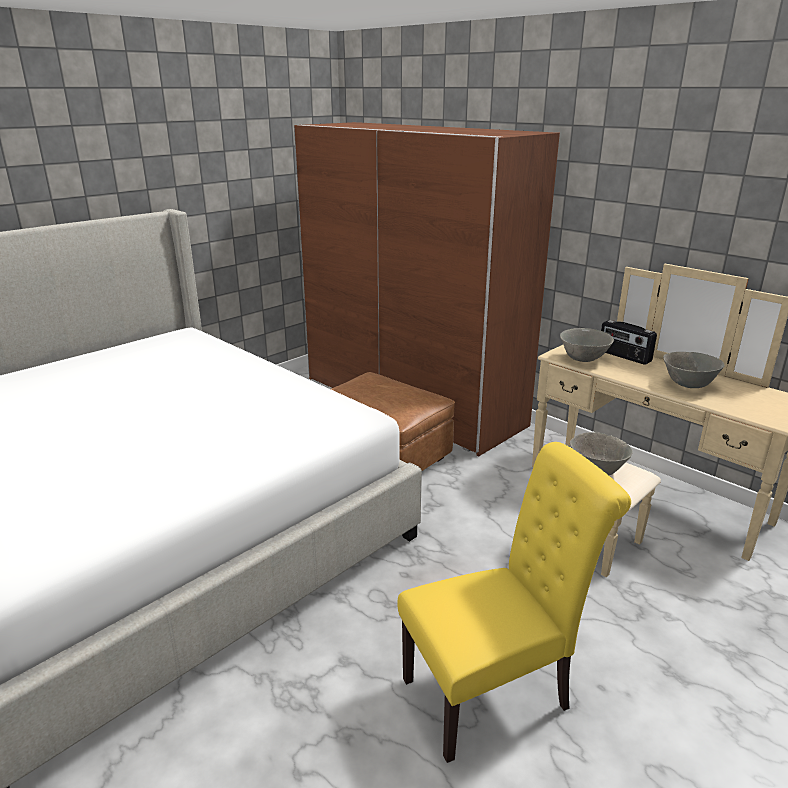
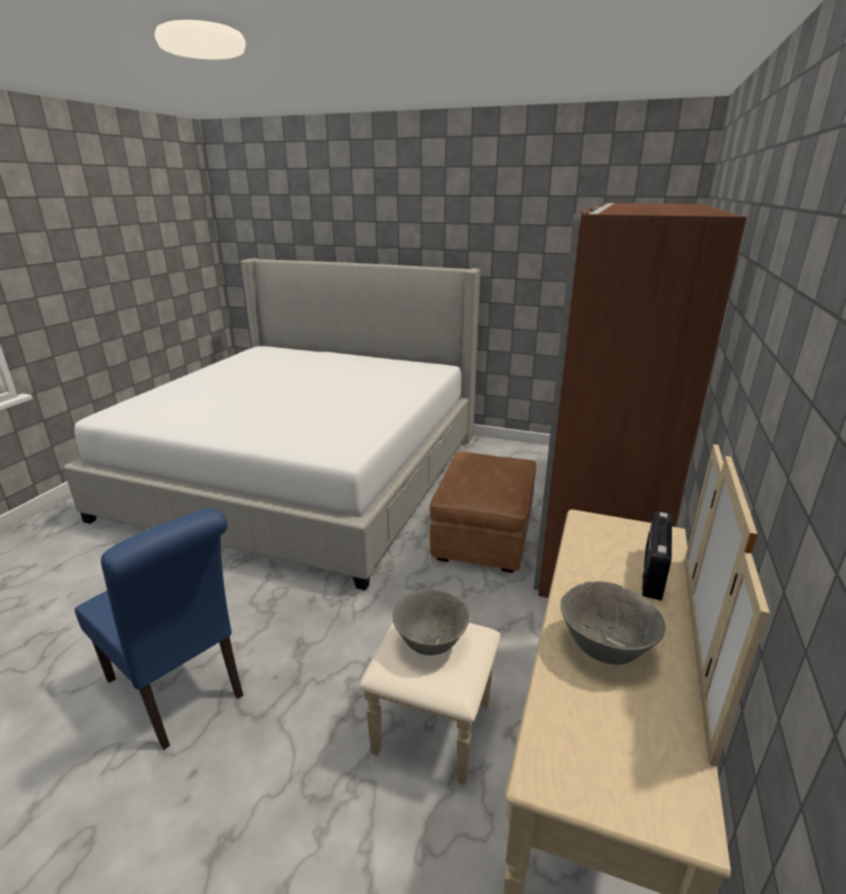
camera: 65 degrees right, 0 degrees up
(495, 691) = (180, 691): yellow chair -> blue chair
(583, 359) = (596, 541): grey bowl -> none

